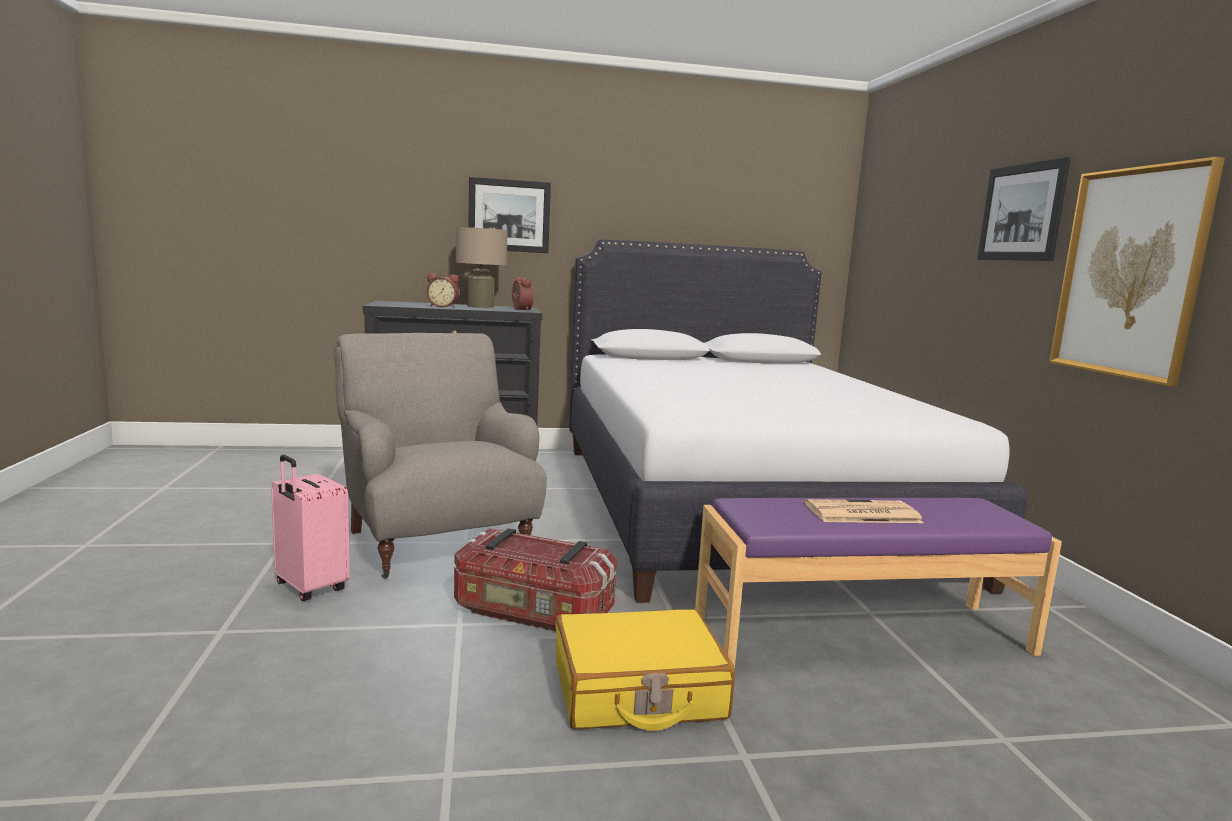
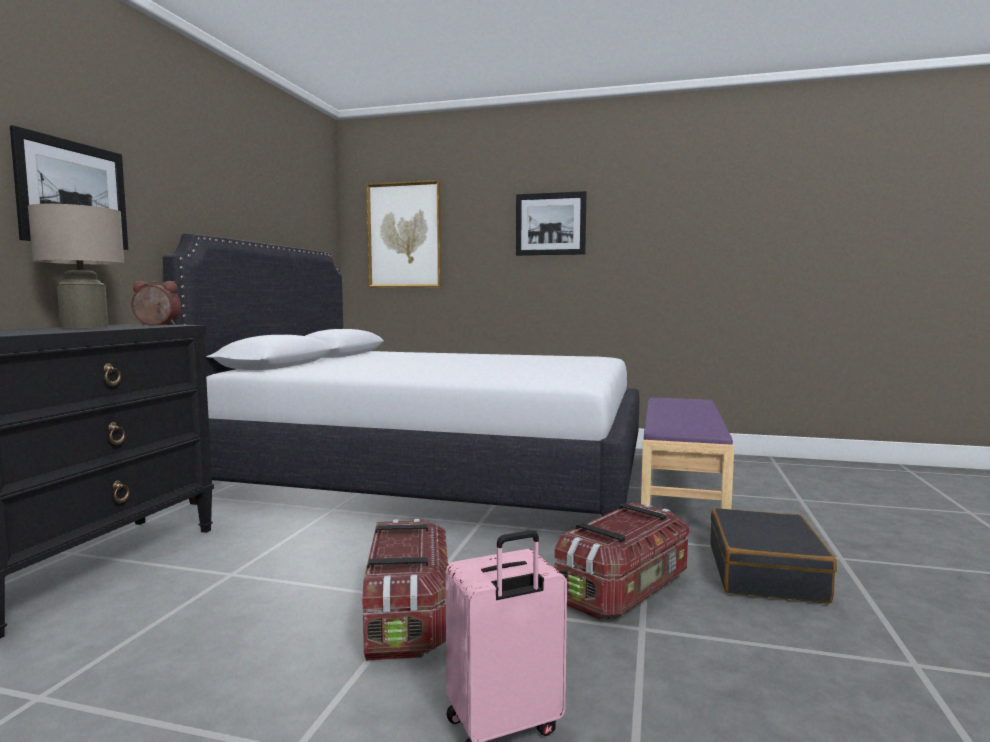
camera: 65 degrees left, 5 degrees down
(436, 542) = (407, 617): grey armchair -> storage box
(443, 306) = (62, 330): alarm clock -> none
(638, 691) = (766, 572): yellow suitcase -> black suitcase
(861, 513) = (685, 415): newspaper -> none
(1130, 273) = (645, 259): picture -> picture (404, 235)

